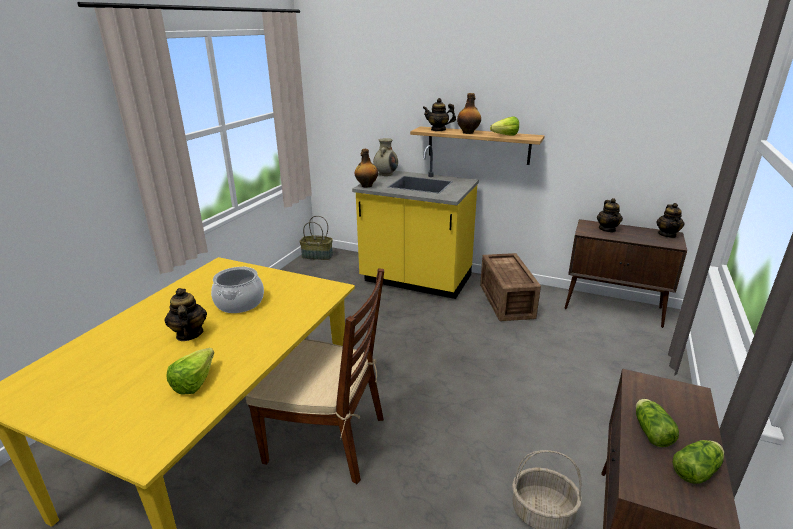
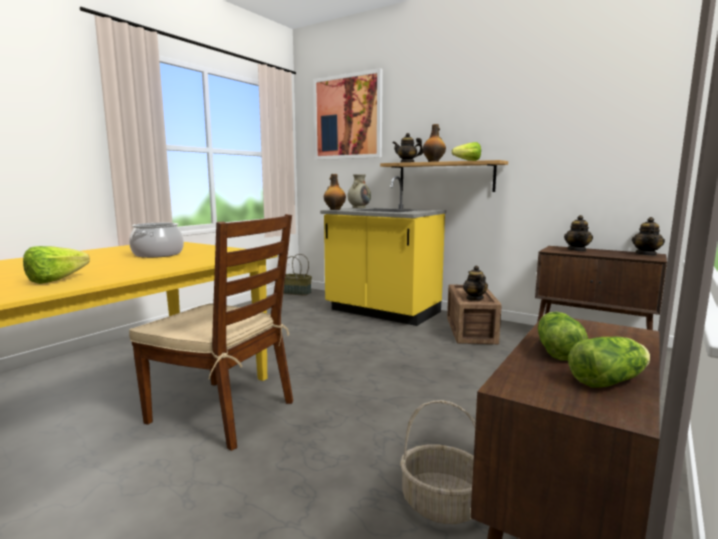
camera: 10 degrees right, 15 degrees down
(189, 334) = (90, 263): teapot -> teapot (474, 298)
(365, 69) = (347, 117): none -> picture

